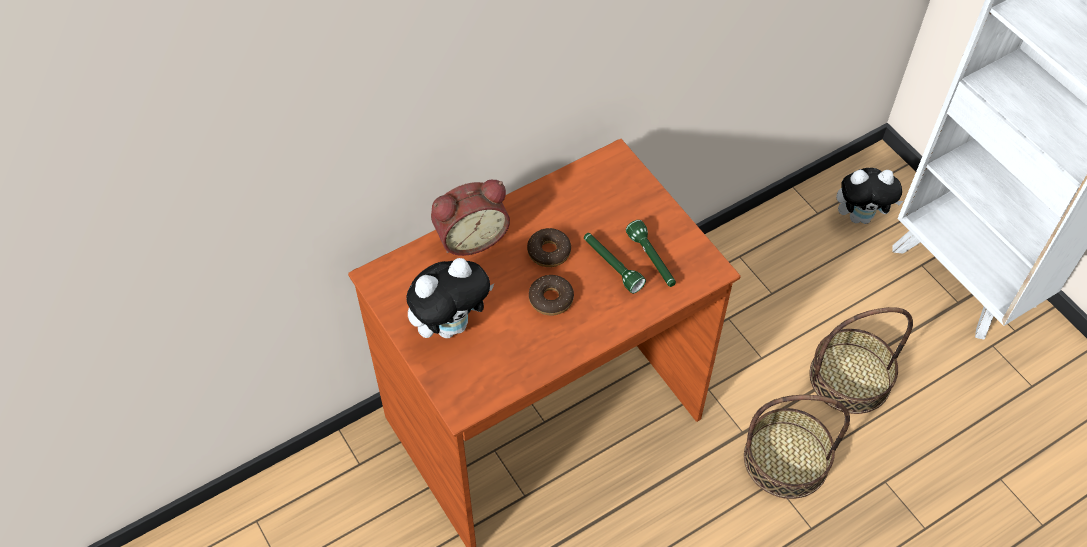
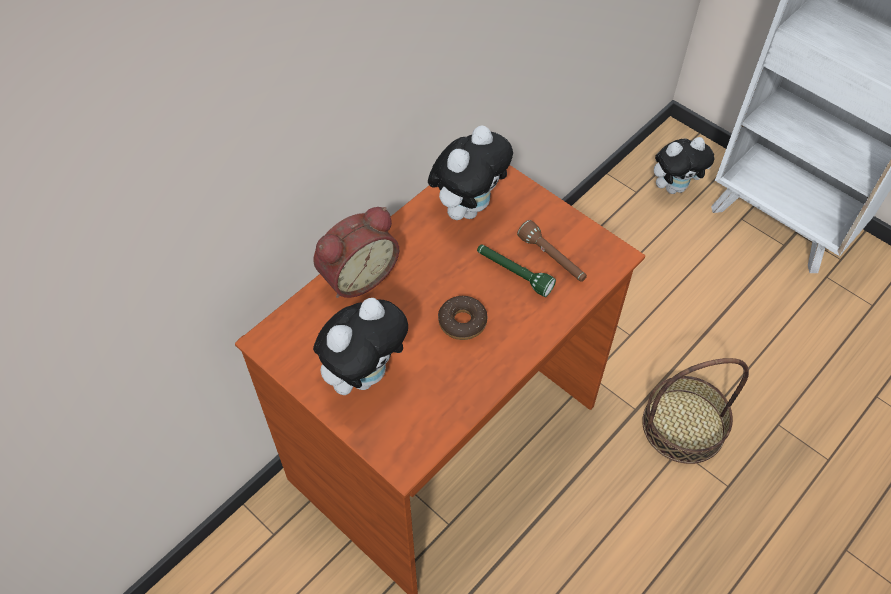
camera: 15 degrees left, 0 degrees up
(549, 252) = (444, 273): donut -> none
(591, 196) = (468, 207): none -> plush toy
(652, 260) = (552, 259): green flashlight -> brown flashlight
(850, 377) = (714, 334): basket -> none

